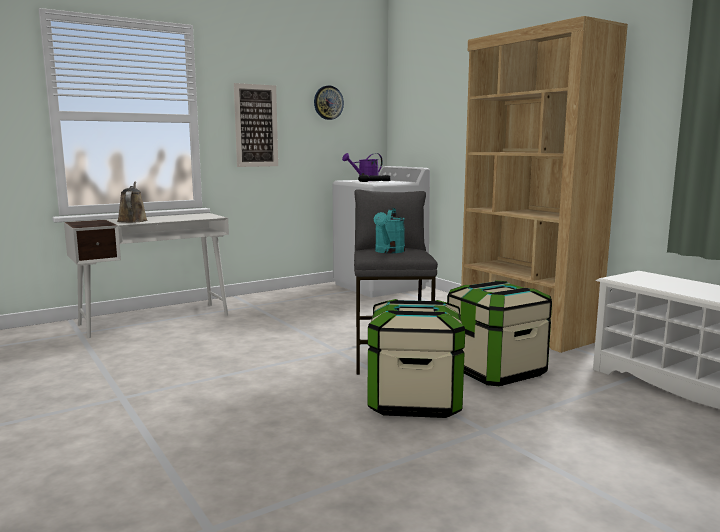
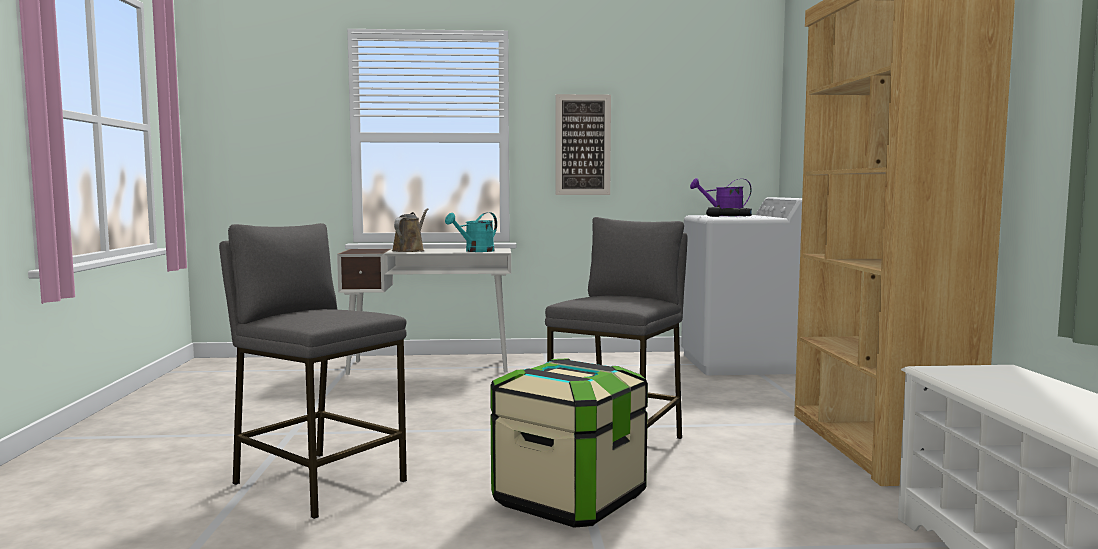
camera: 30 degrees right, 5 degrees down
(216, 431) = (319, 482): none -> grey stool
(328, 102) = (686, 113): wall clock -> none
(388, 251) = (604, 299): turquoise watering can -> turquoise watering can (475, 251)
(495, 370) = (736, 488): storage box -> none

